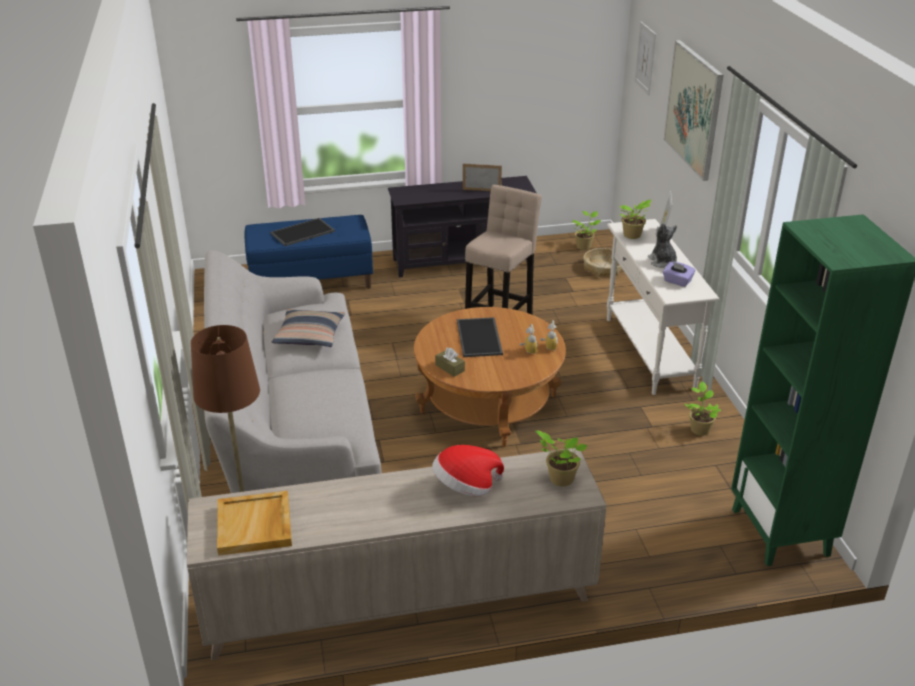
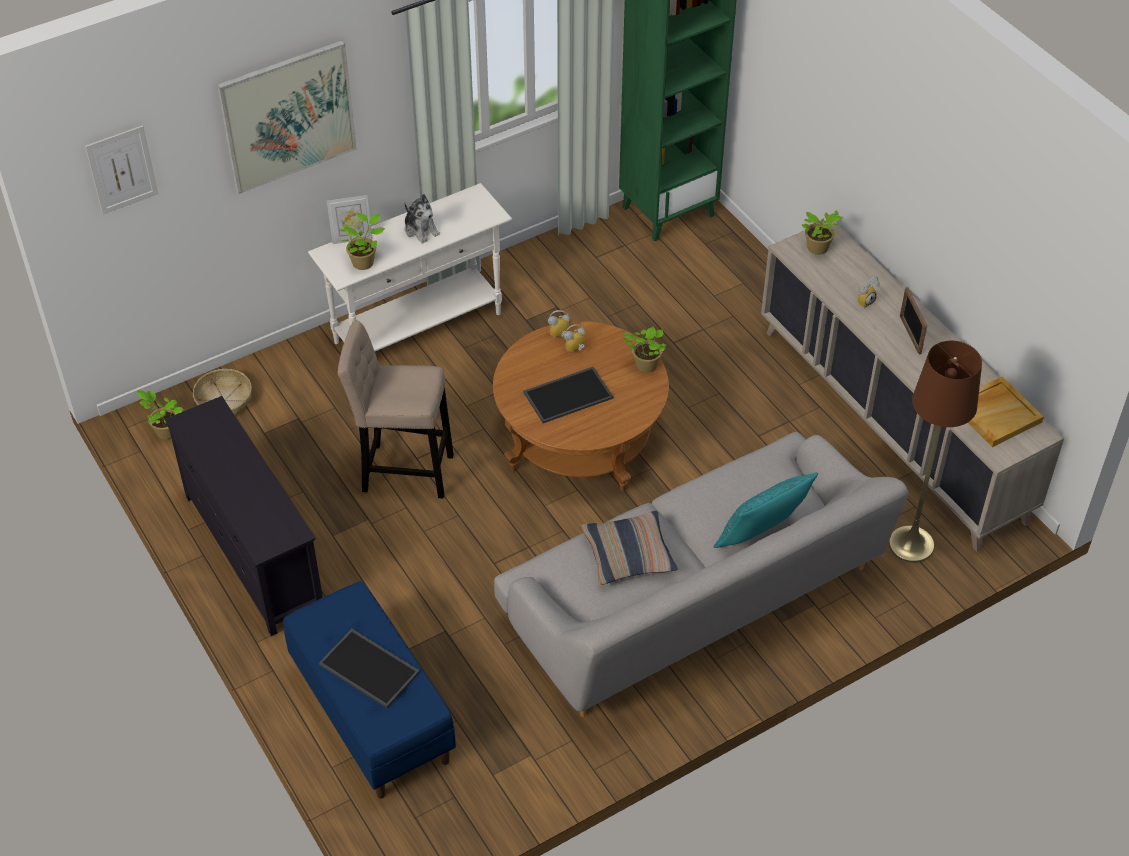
camera: 110 degrees left, 15 degrees up
(274, 399) = (761, 538): none -> turquoise pillow
(450, 368) = (639, 403): brown tissue box -> none
(465, 487) = (864, 300): hat -> alarm clock
(481, 190) = (232, 454): picture frame -> picture frame (910, 334)
(662, 262) = (421, 230): plush toy -> plush toy turned 90 degrees counterclockwise
(677, 281) = (461, 214): purple tissue box -> none
(699, 429) = (544, 273): potted plant -> potted plant (644, 365)

